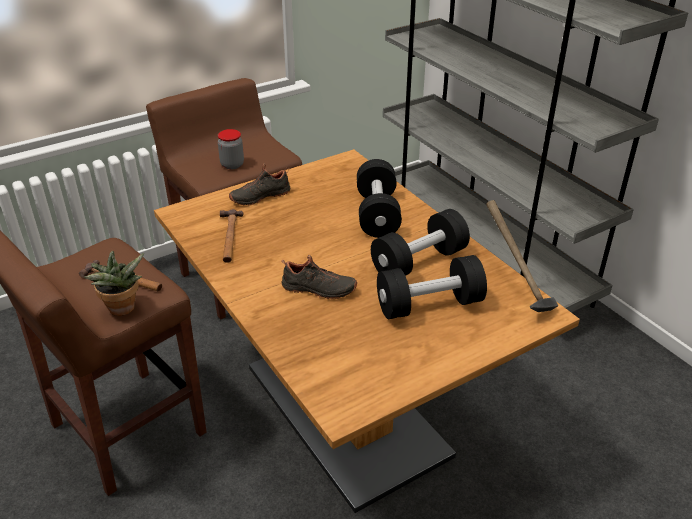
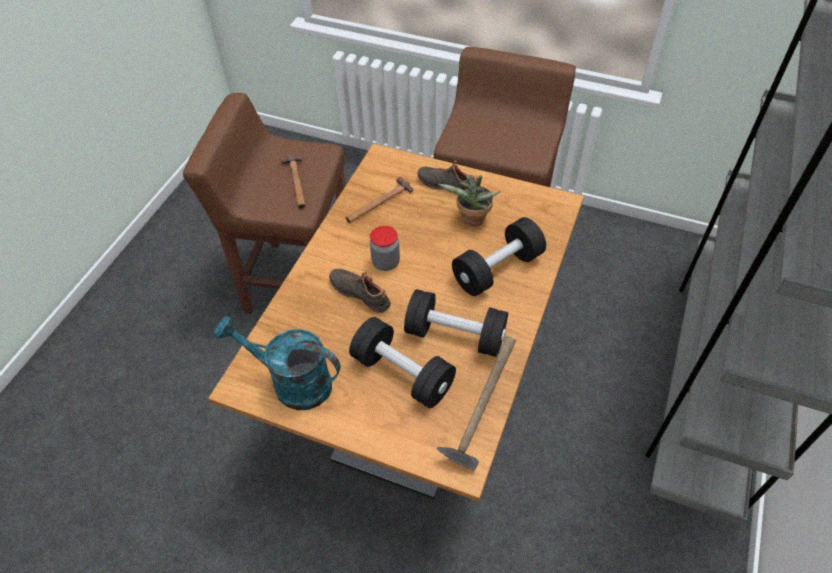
camera: 55 degrees right, 15 degrees up
(122, 310) = (266, 205): potted plant -> potted plant (471, 221)
(232, 165) = (488, 141): jar -> jar (386, 262)
(318, 290) = (361, 293): black shoe -> black shoe turned 150 degrees clockwise
(373, 373) = (292, 382): none -> turquoise watering can

